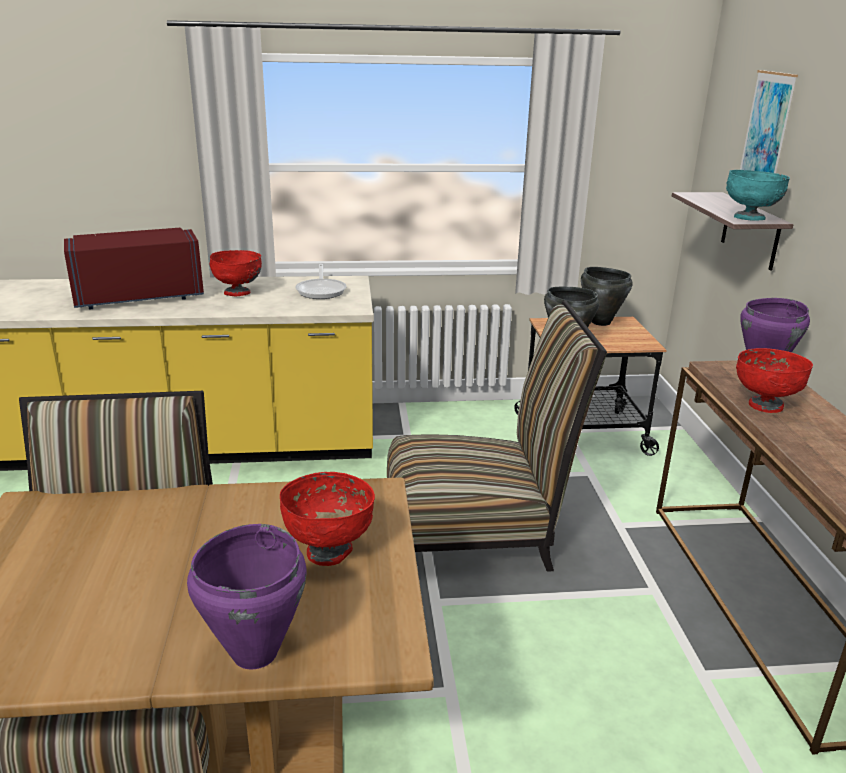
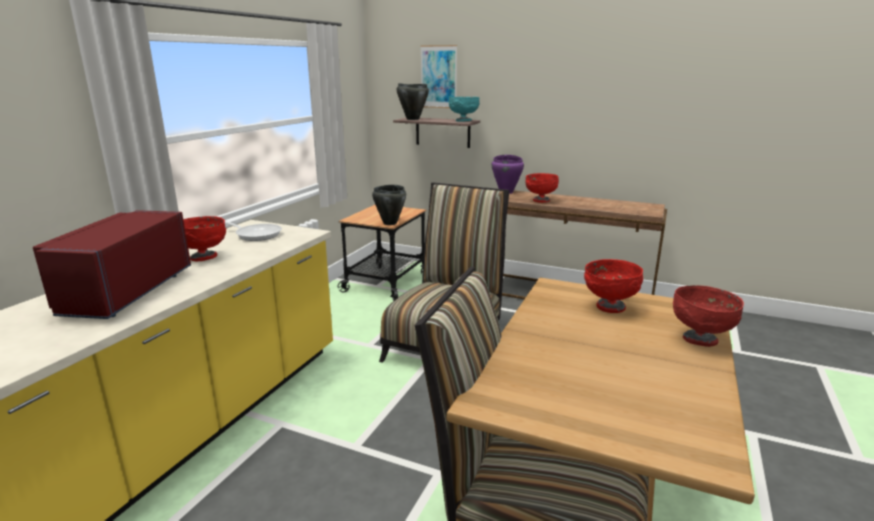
camera: 60 degrees left, 5 degrees down
(254, 653) = (700, 340): purple cooking pot -> red bowl
(600, 322) = (372, 210): black cooking pot -> black cooking pot (412, 119)

